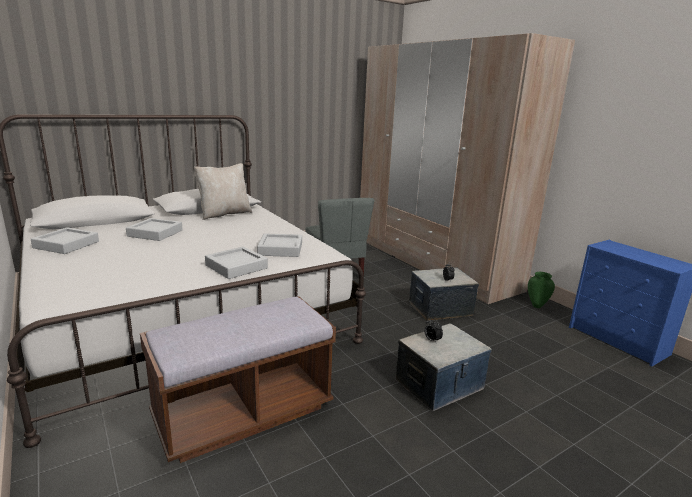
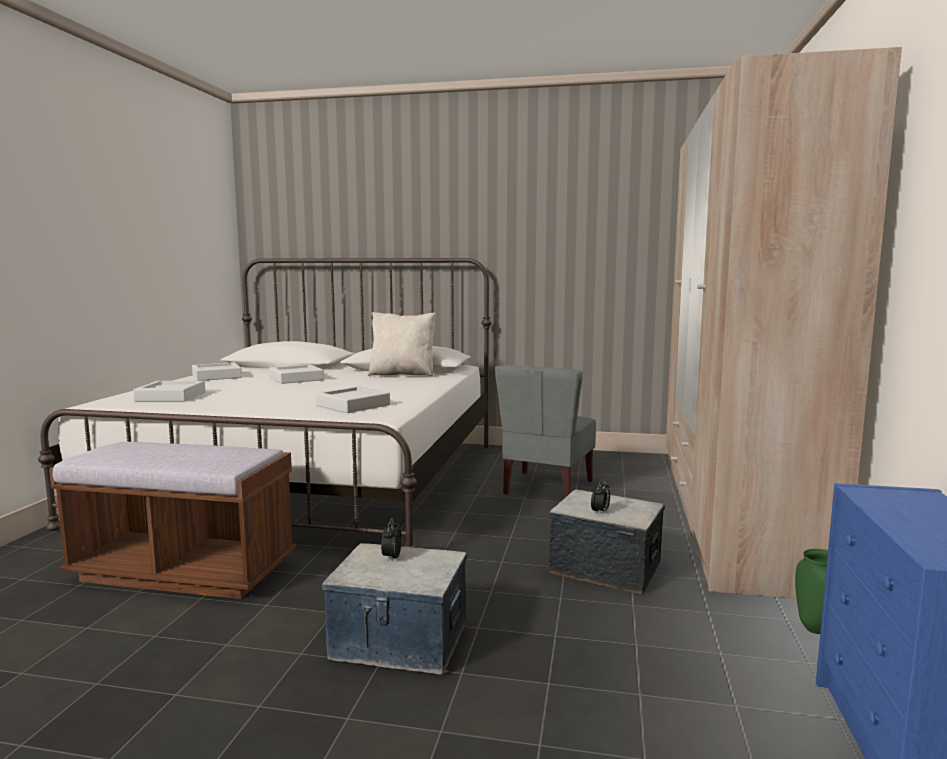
camera: 45 degrees right, 10 degrees down
(236, 267) = (270, 409): grey tray -> grey tray (171, 396)

